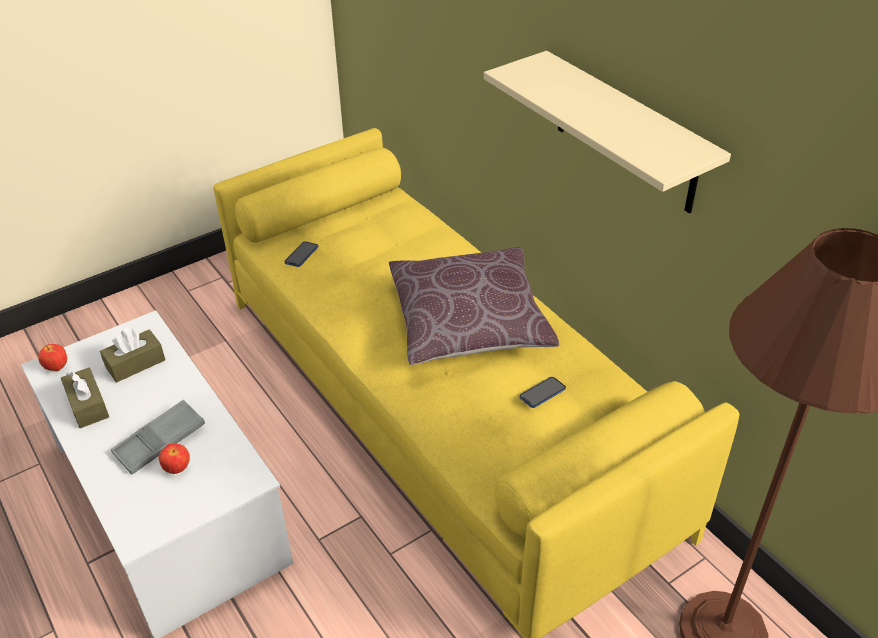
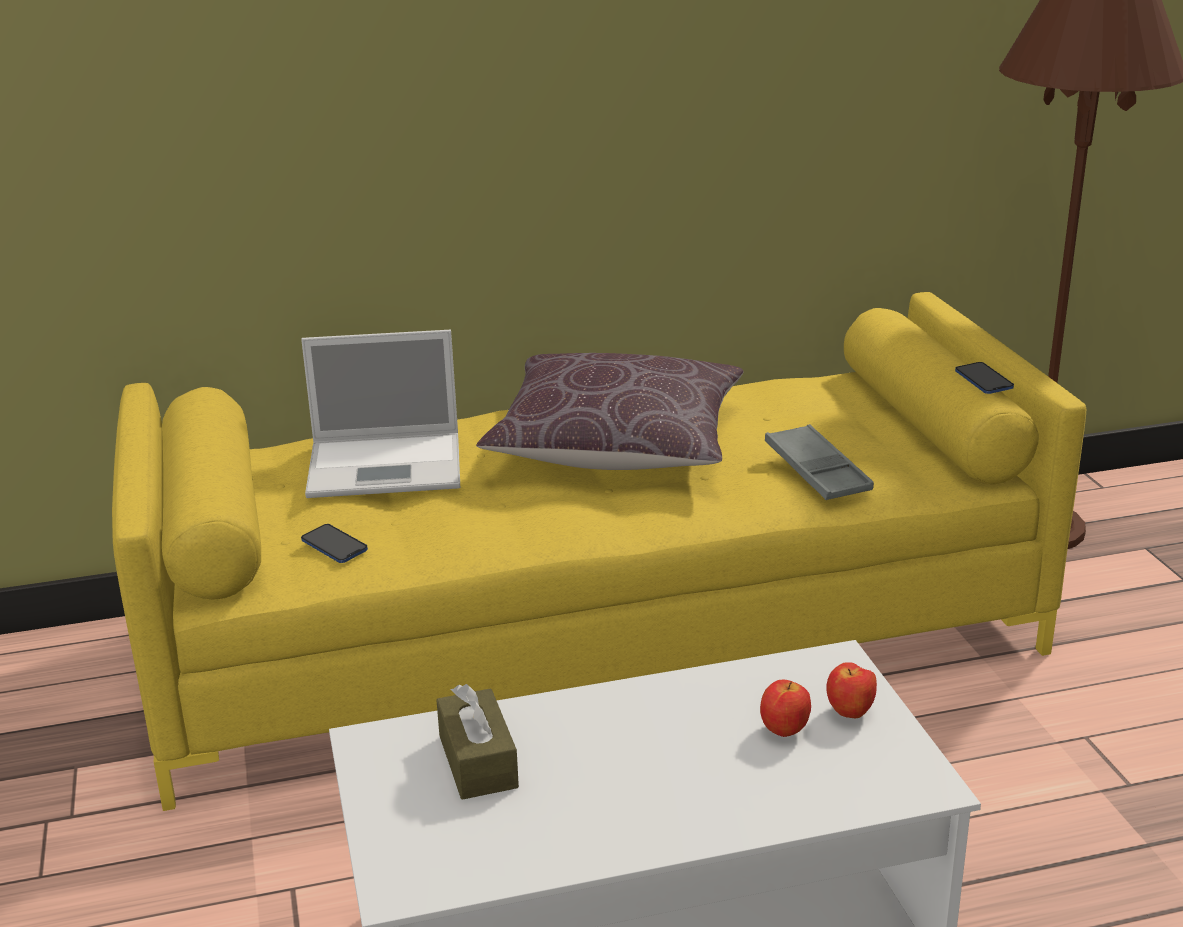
camera: 70 degrees left, 15 degrees down
(56, 368) = (416, 868): apple -> apple (850, 713)
(88, 405) = (563, 827): brown tissue box -> none
(160, 441) = (709, 745): grey tray -> grey tray (817, 471)
(393, 244) = (388, 465): none -> laptop
(542, 393) = (788, 421): phone -> phone (983, 380)
(626, 133) = (692, 71): beige shelf -> none

